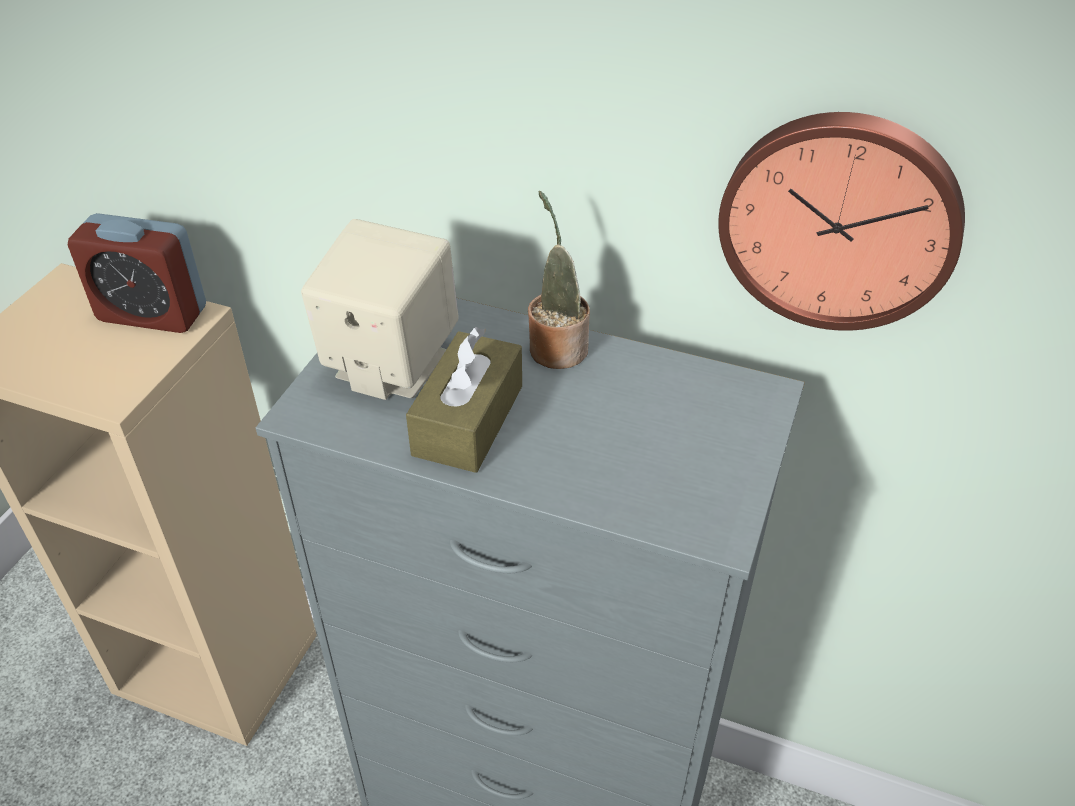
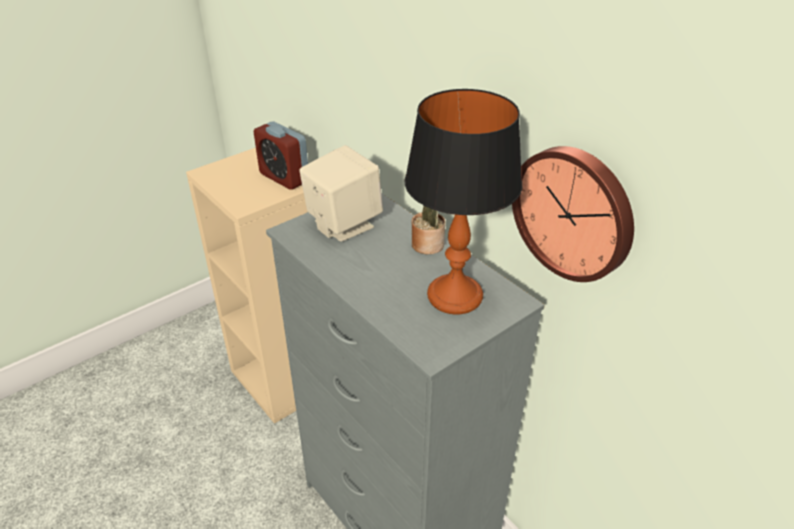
camera: 30 degrees right, 5 degrees down
(468, 420) = (357, 260): brown tissue box -> none
(670, 421) = (454, 295): none -> table lamp

